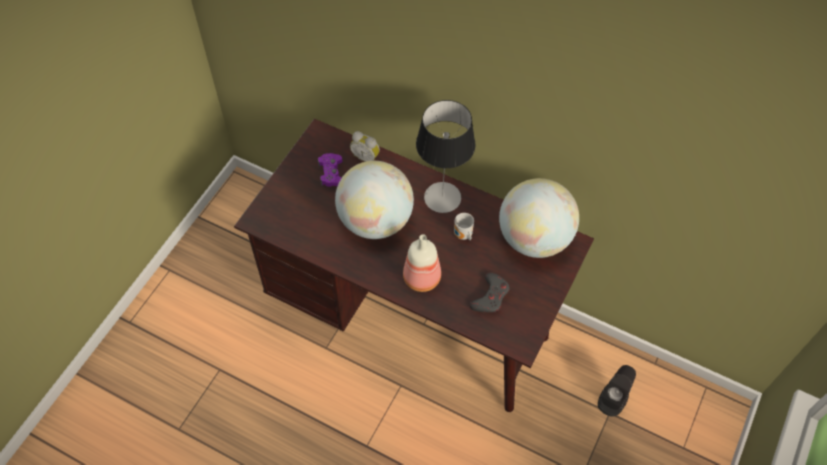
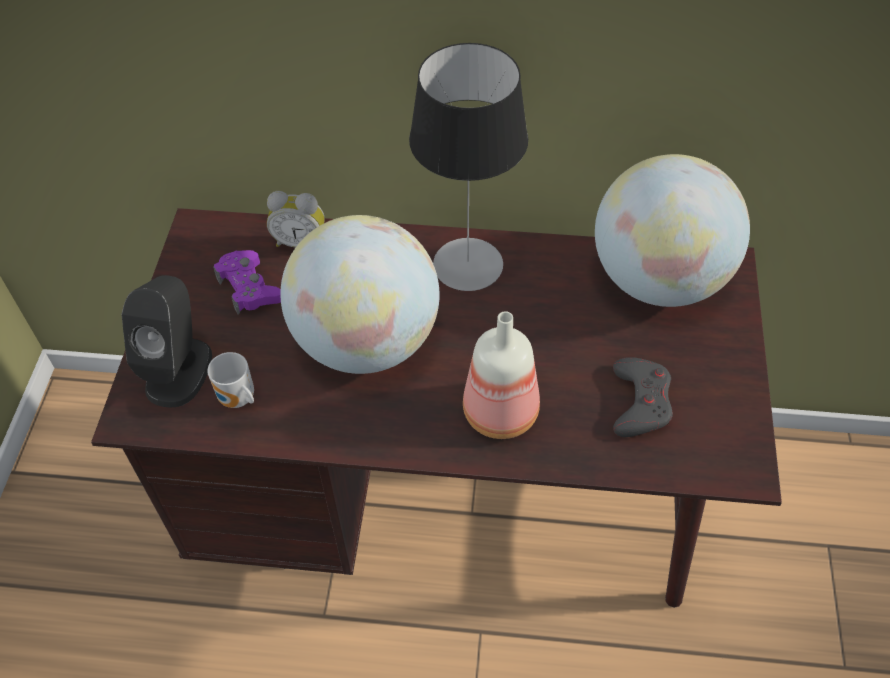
camera: 20 degrees left, 5 degrees down
(462, 235) = (535, 315): mug -> mug (238, 400)
(613, 398) = (821, 520): black speaker -> black speaker (179, 370)

